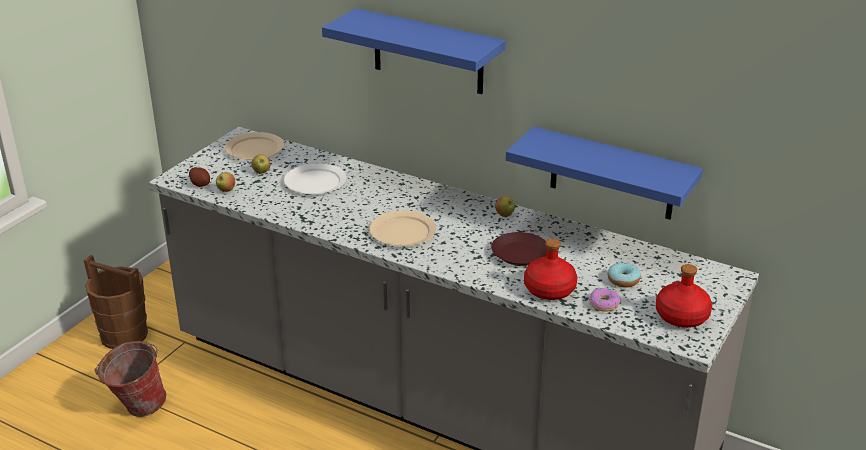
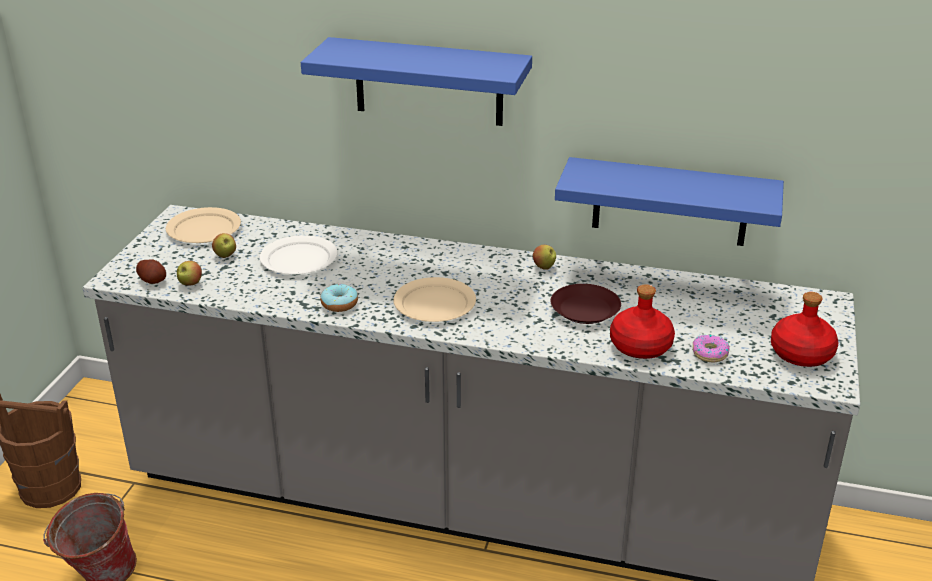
camera: 15 degrees left, 0 degrees up
(623, 280) = (716, 323): donut -> donut (339, 304)

